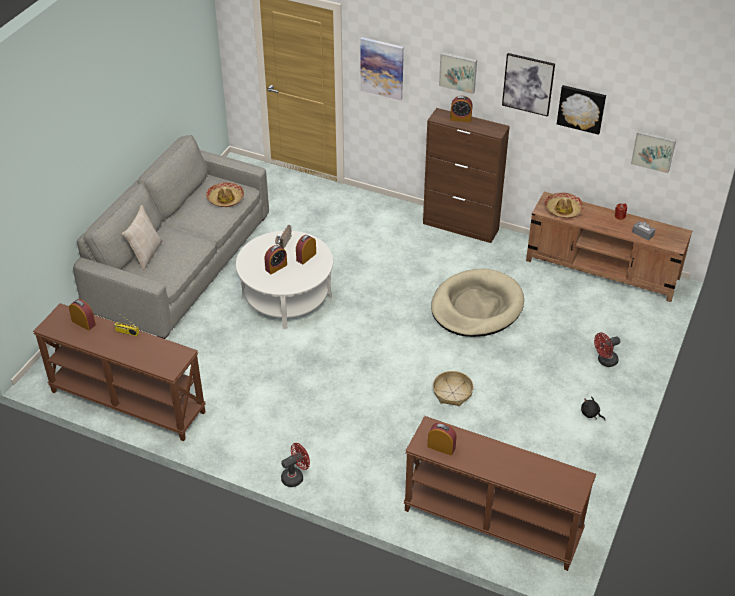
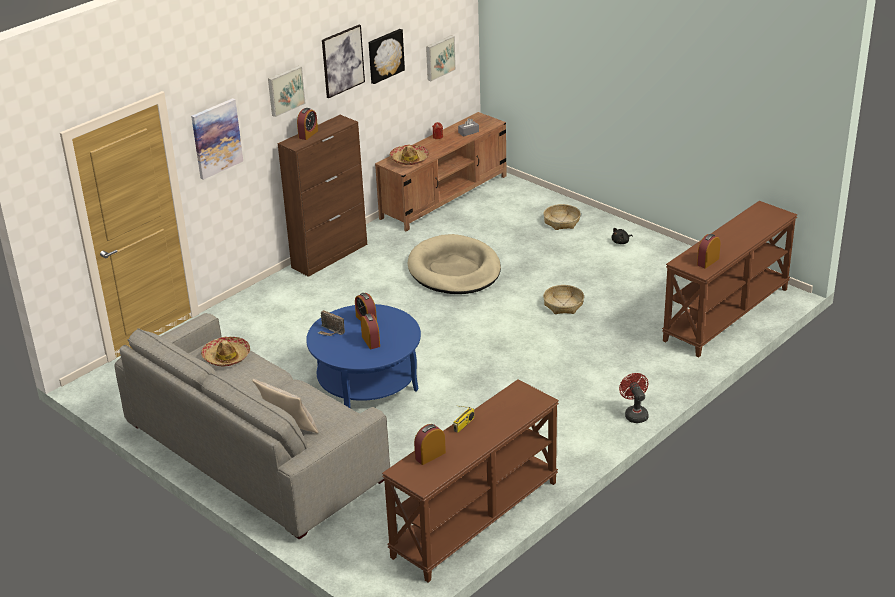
camera: 70 degrees left, 10 degrees down
(286, 297) = (367, 381): white coffee table -> blue coffee table
(604, 361) = (561, 222): red fan -> basket

